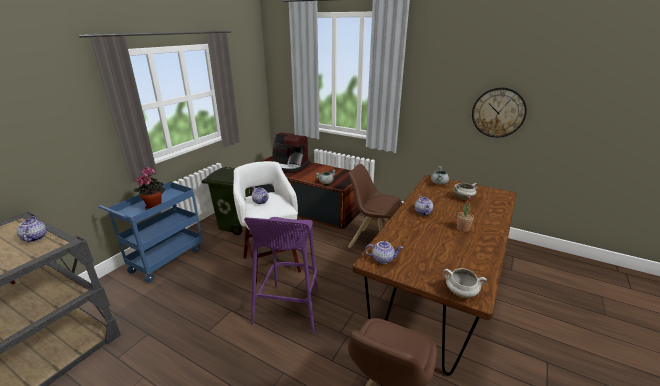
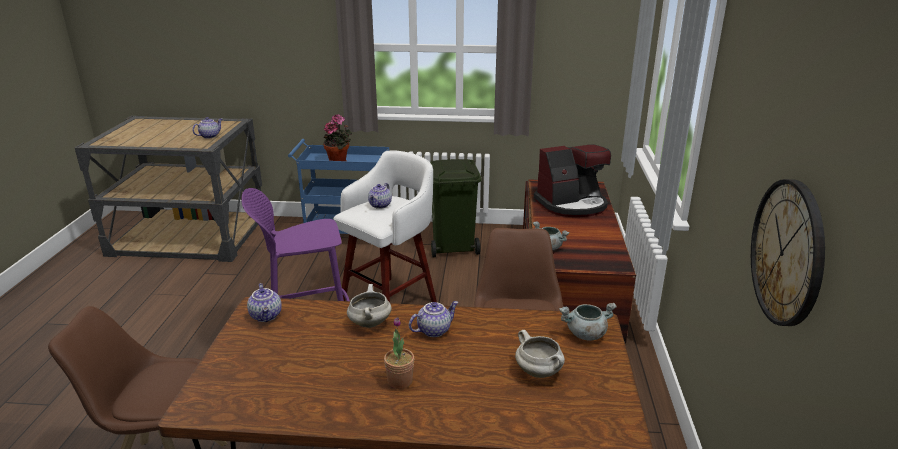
camera: 65 degrees right, 0 degrees up
(289, 166) = (572, 204): coffee machine -> coffee machine turned 105 degrees counterclockwise
(460, 293) = (200, 392): white cooking pot -> white cooking pot (369, 323)

